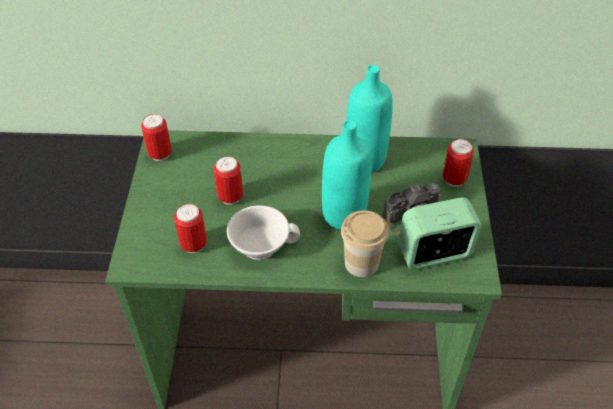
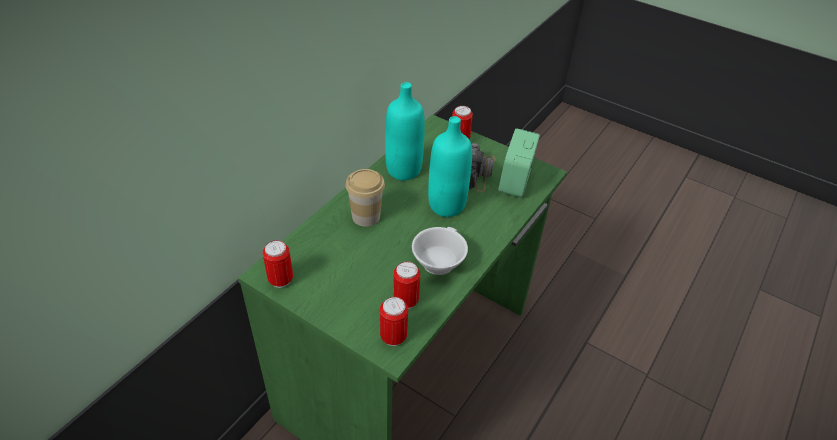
camera: 60 degrees left, 5 degrees down
(230, 197) = (373, 257): can -> can (393, 337)
(361, 263) = (497, 218): cup -> cup (366, 216)

